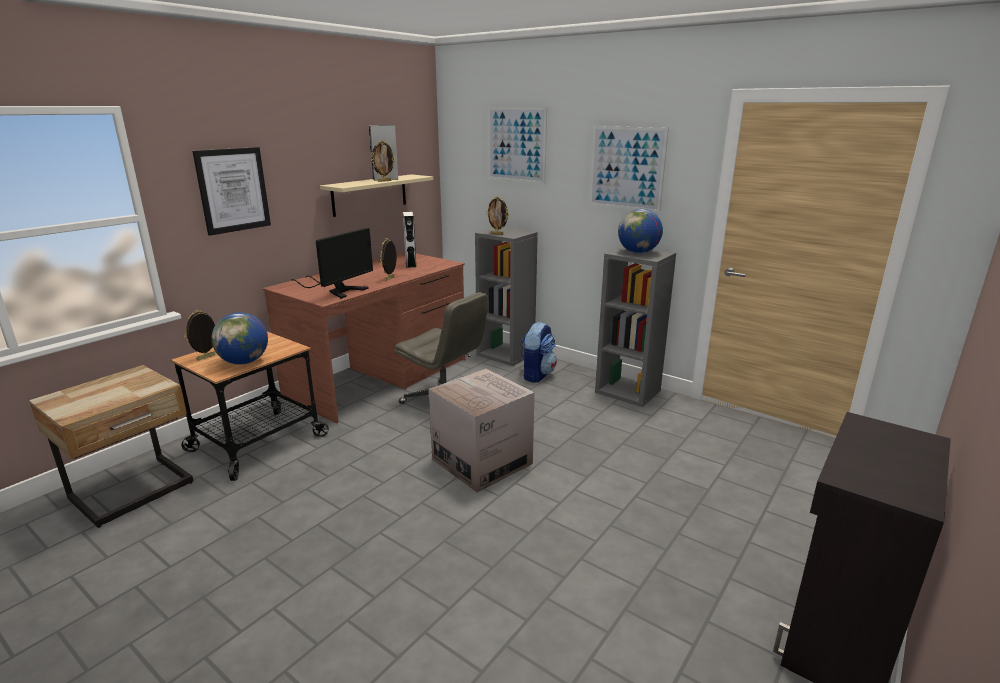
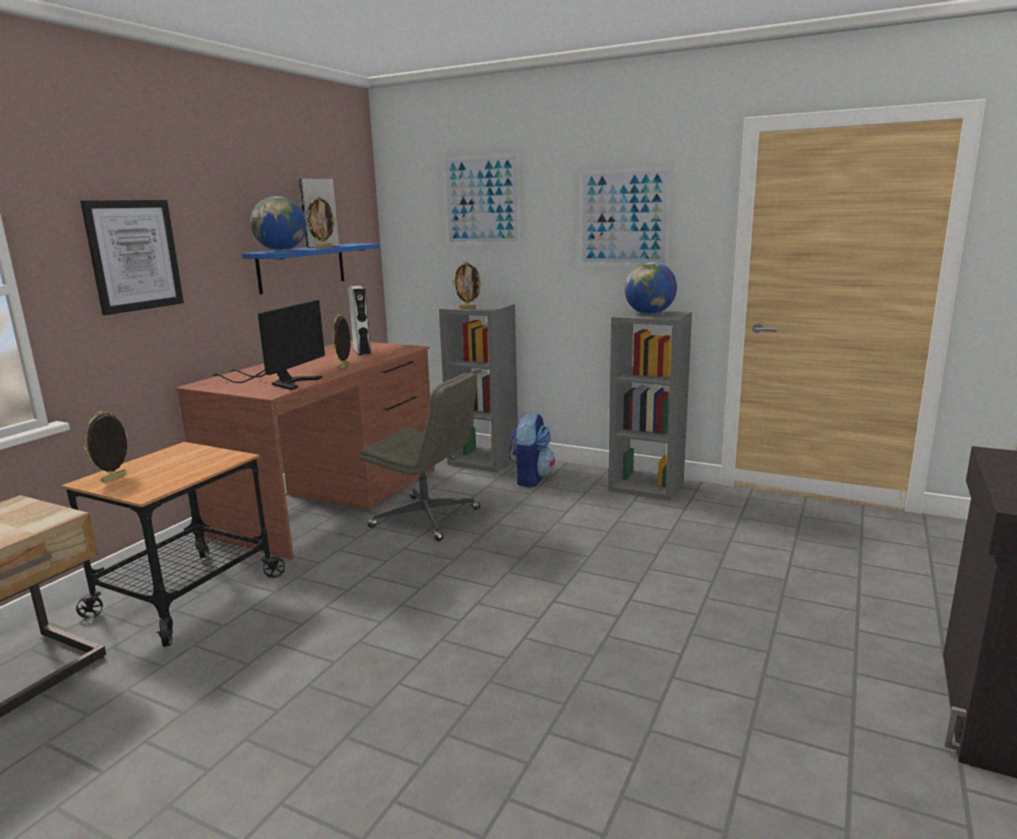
camera: 10 degrees left, 5 degrees down
(244, 362) = (173, 478): globe -> globe (282, 251)
(370, 195) = (302, 267): beige shelf -> blue shelf
(482, 461) = (502, 582): cardboard box -> none

